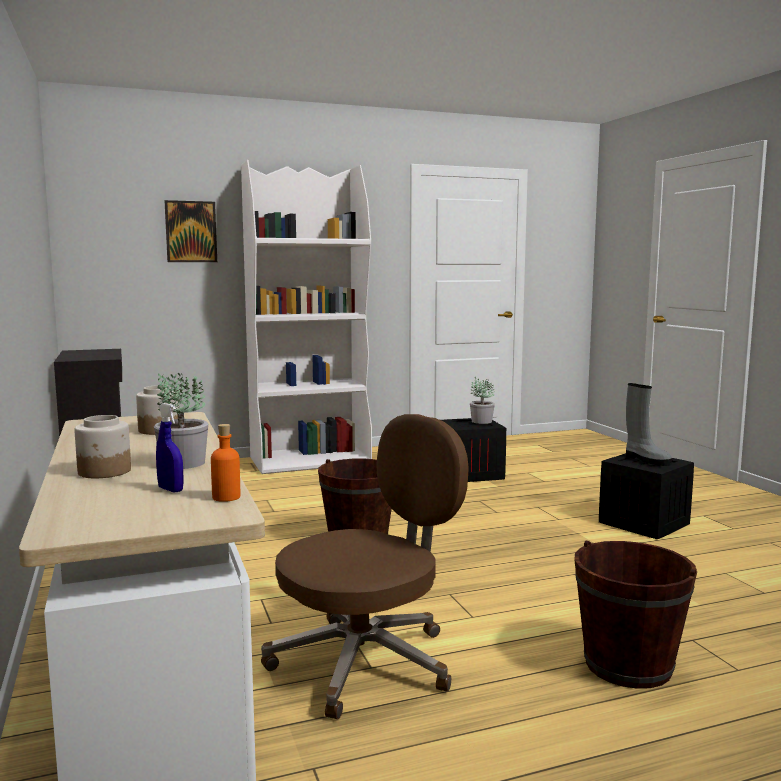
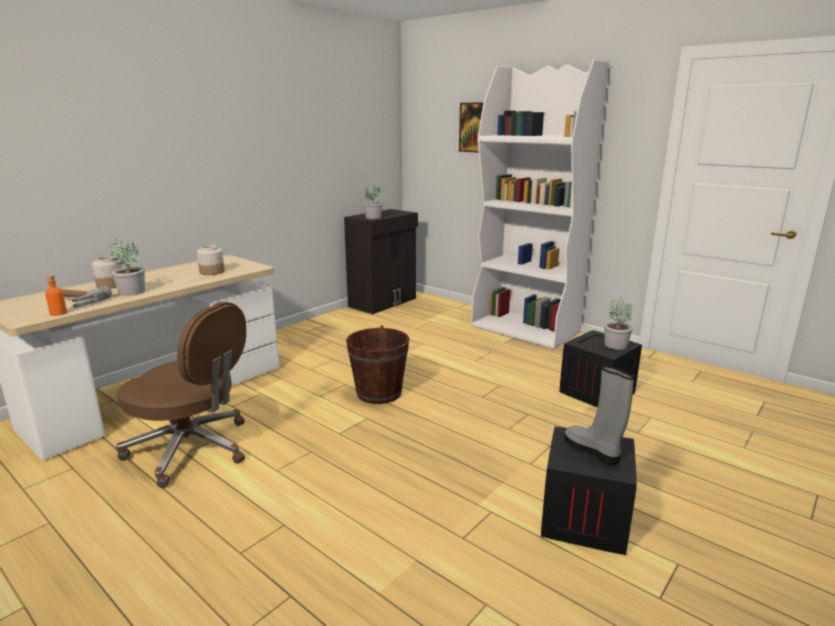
camera: 60 degrees right, 10 degrees up
(99, 357) = (373, 217): none -> potted plant
(170, 490) = (74, 302): blue spray bottle -> hammer
(628, 665) = (224, 562): brown bucket -> none
(646, 460) = (593, 450): grey boot -> grey boot turned 120 degrees clockwise

